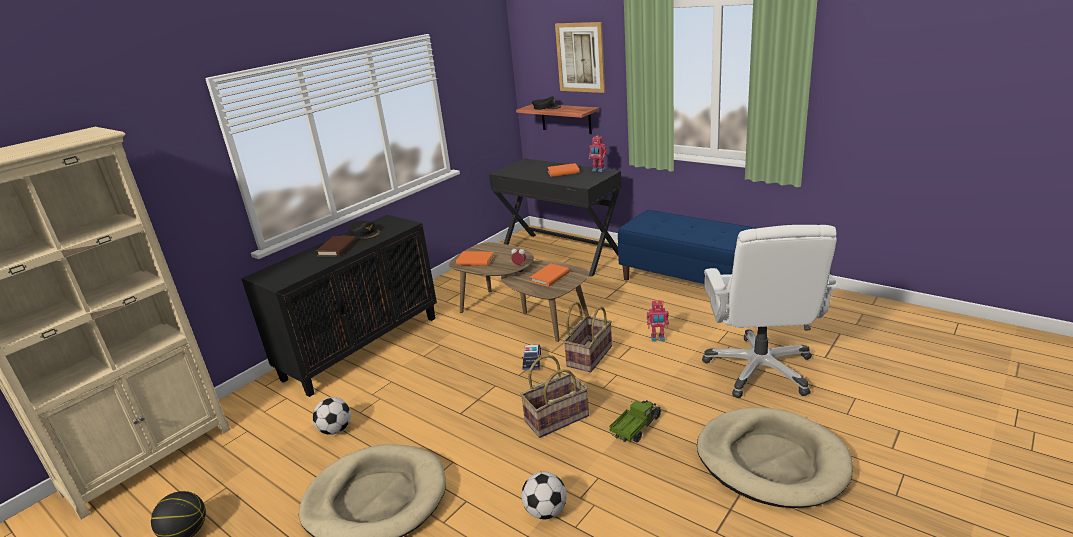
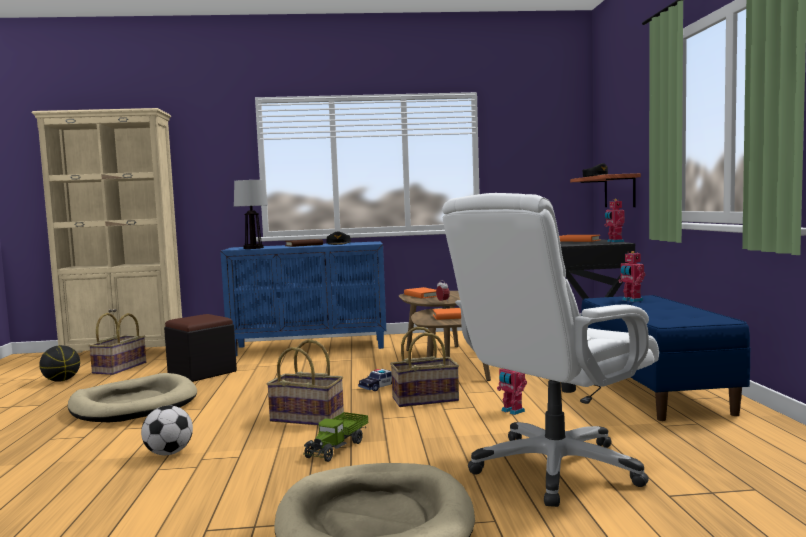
camera: 45 degrees right, 20 degrees down
(215, 478) = (120, 368): none -> basket
(298, 273) = (253, 248): none -> table lamp
(336, 430) = (202, 372): football -> black ottoman
(362, 347) = (310, 347): black cabinet -> blue cabinet
(580, 57) = (631, 117): picture -> none
(636, 428) = (337, 448): toy truck -> toy truck turned 120 degrees clockwise
(654, 222) = (631, 300): none -> toy robot

